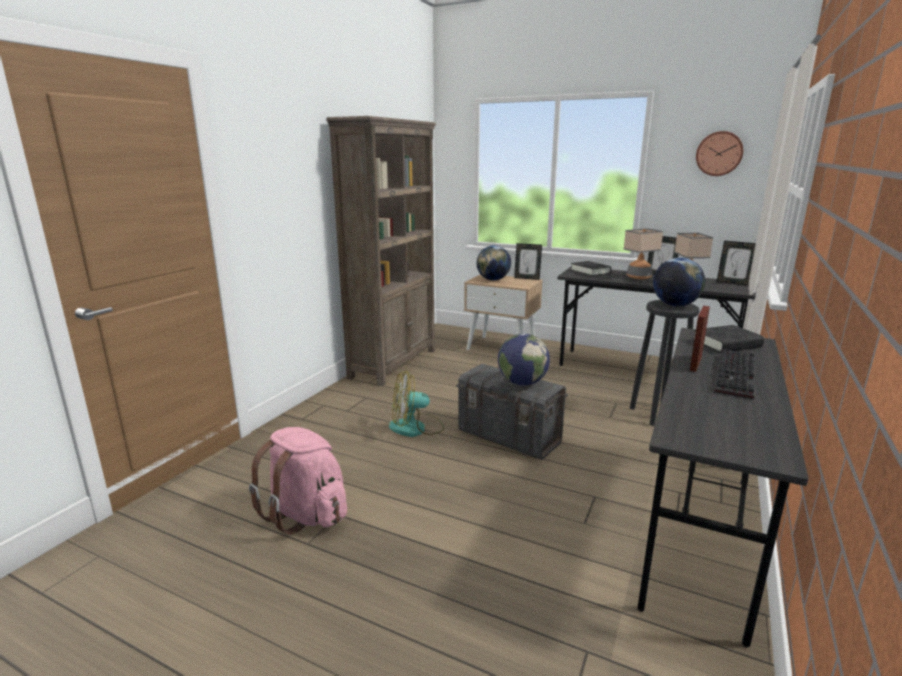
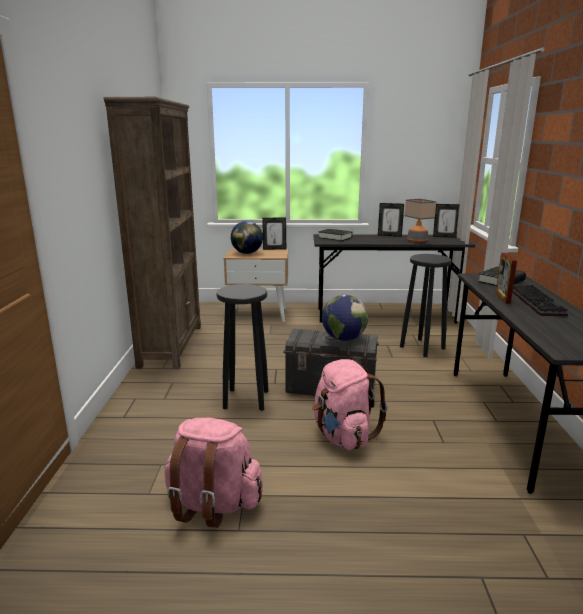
camera: 25 degrees left, 0 degrees up
(416, 428) = (246, 400): fan -> black stool
(479, 486) = (343, 436): none -> pink backpack
(638, 277) = (376, 239): table lamp -> none
(675, 305) = (432, 257): globe -> none
(719, 153) = (421, 135): wall clock -> none

